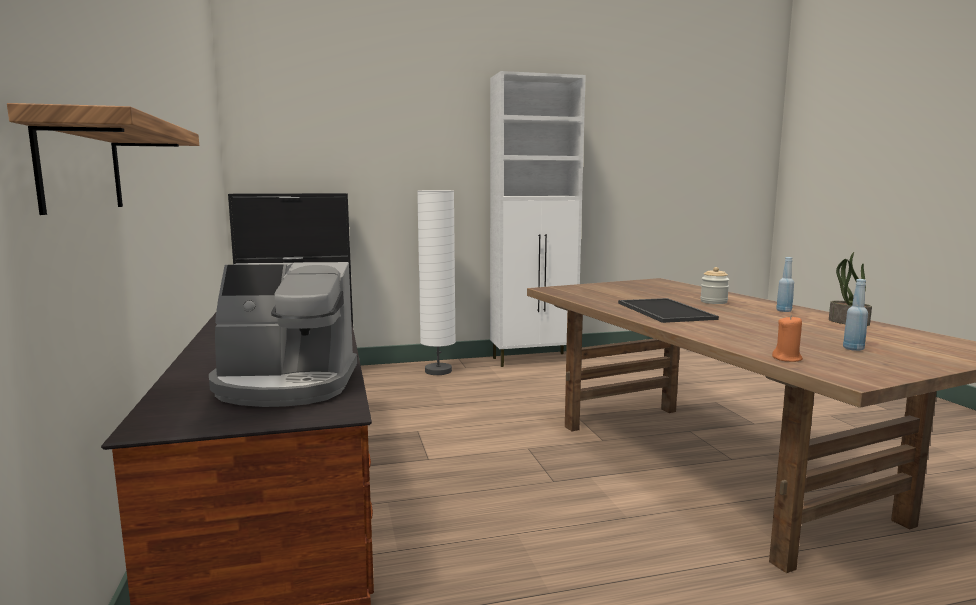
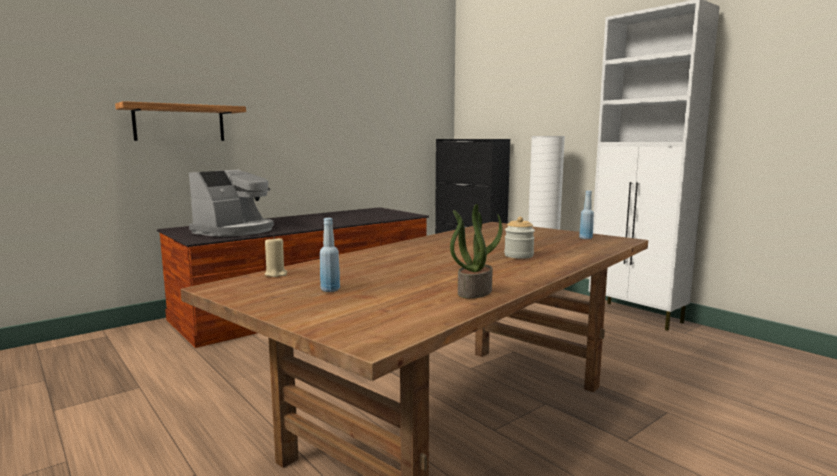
camera: 65 degrees right, 0 degrees up
(286, 385) = (235, 231): coffee machine -> coffee machine turned 120 degrees counterclockwise
(663, 311) = (441, 247): tray -> none
(784, 311) = (508, 273): blue bottle -> blue bottle (585, 238)
(787, 359) = (276, 274): orange candle -> beige candle

